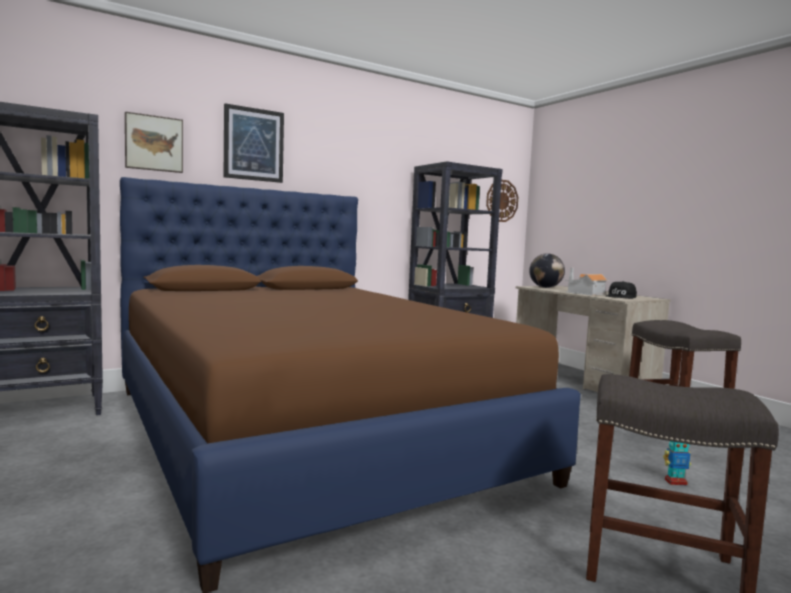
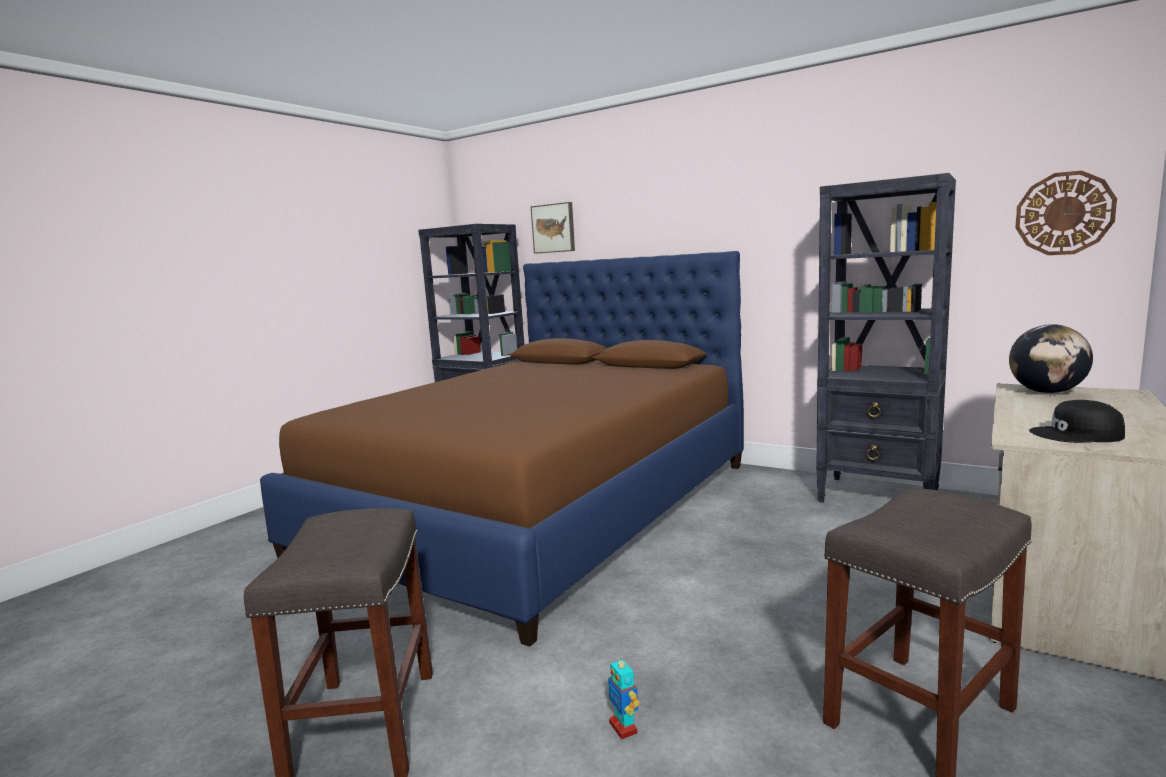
camera: 65 degrees right, 5 degrees up
(253, 144) = (632, 209): picture -> none
(585, 293) = (1037, 415): toy house -> none

